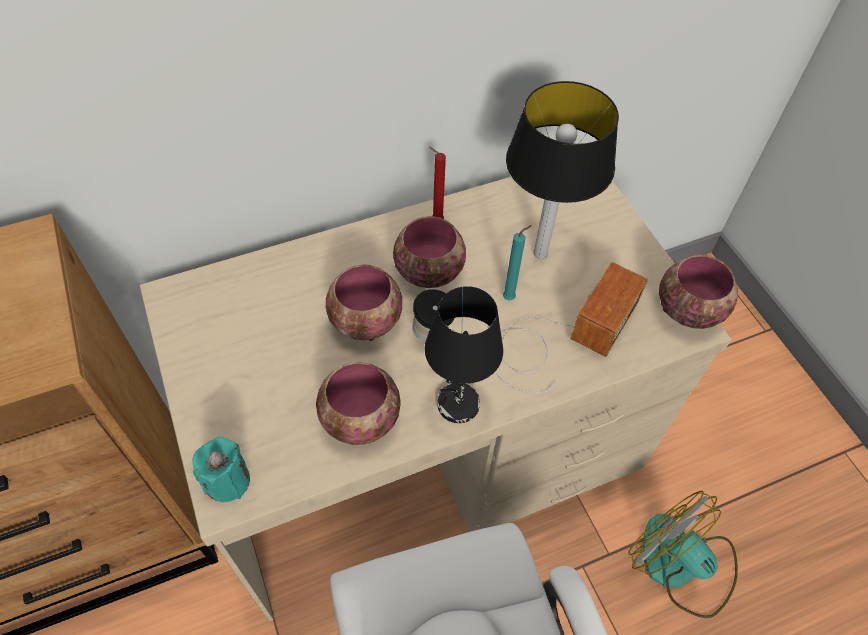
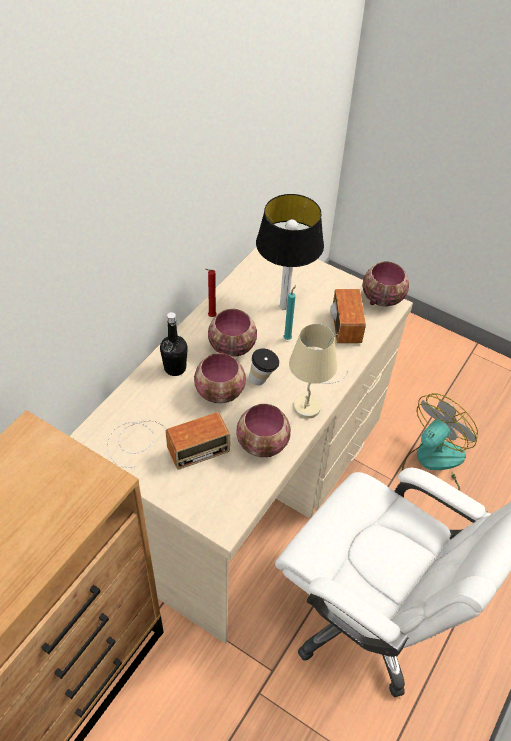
camera: 35 degrees left, 5 degrees down
(227, 481) = (218, 516): turquoise candle -> none
(246, 348) = (163, 444): none -> radio
(339, 262) = (175, 368): none -> black bottle
(457, 405) = (307, 408): black table lamp -> beige table lamp
(680, 566) = (432, 463): fan -> fan turned 120 degrees clockwise

